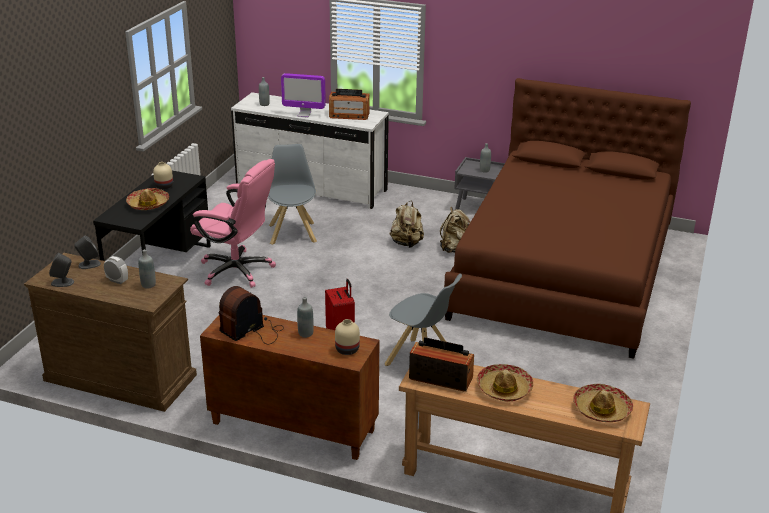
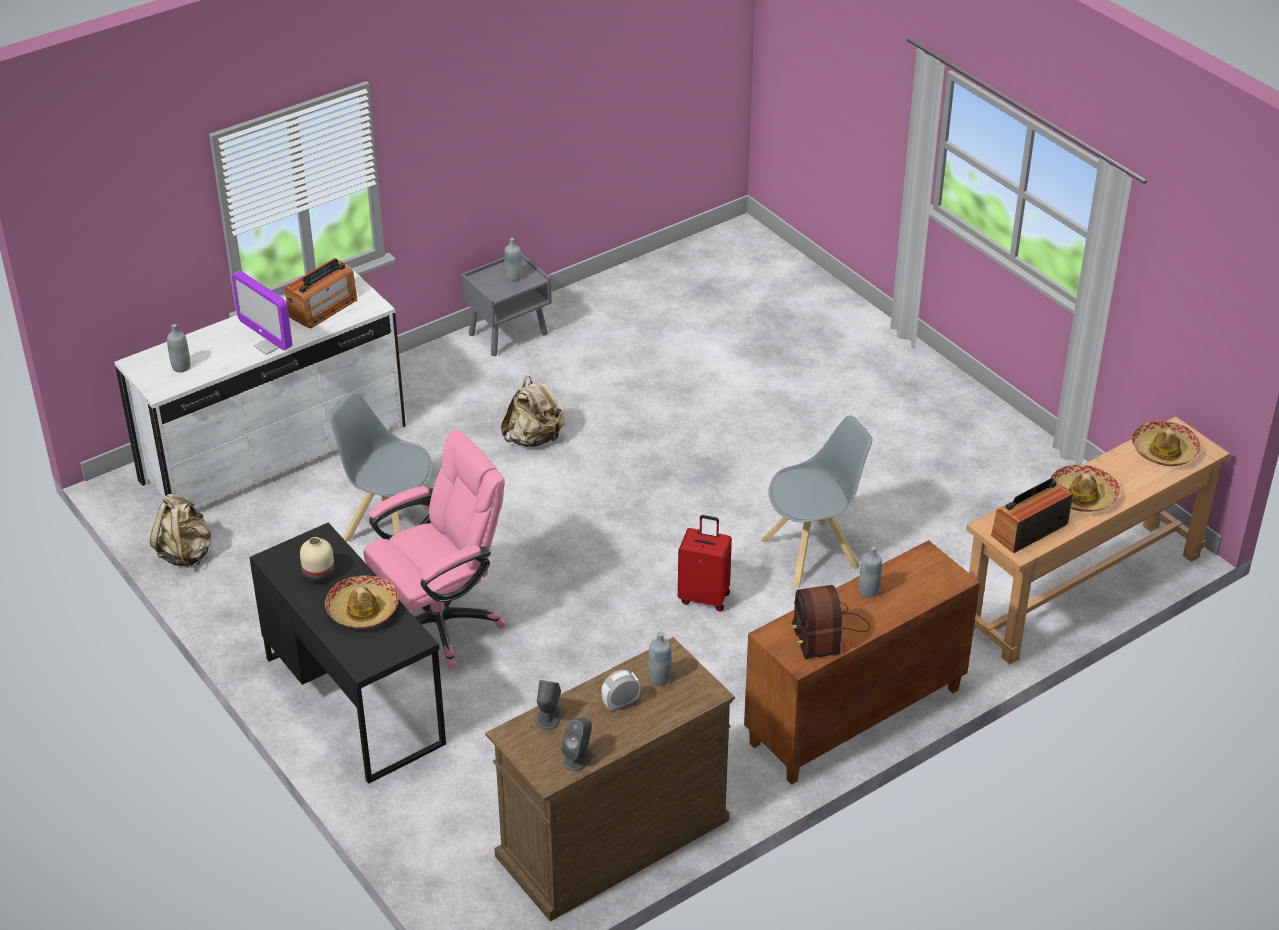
camera: 55 degrees left, 10 degrees up
(304, 114) = (268, 346): monitor -> monitor turned 90 degrees clockwise
(347, 350) = (930, 573): beige vase -> none
(455, 249) = (591, 405): beige backpack -> beige backpack (186, 553)
(564, 272) = (734, 350): brown bed -> none

